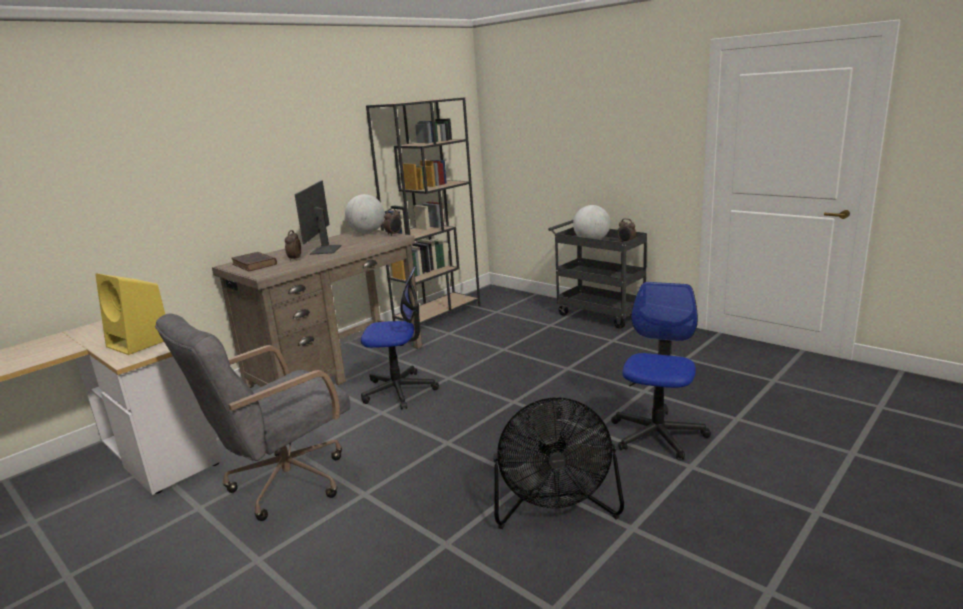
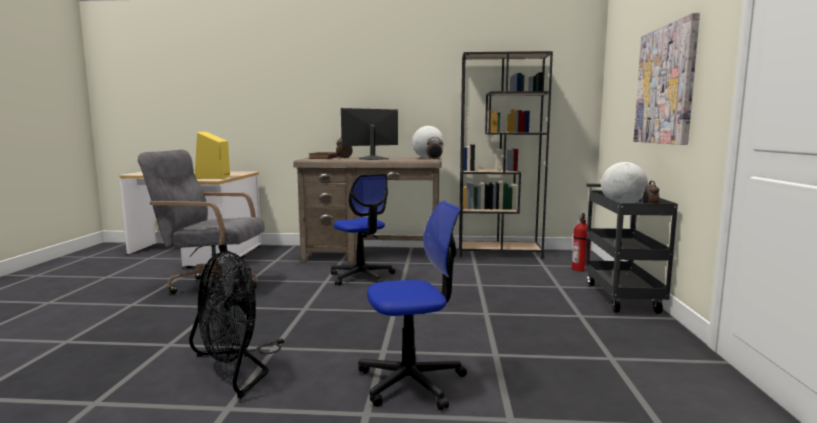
camera: 50 degrees right, 10 degrees down
(526, 304) = (580, 269): none -> fire extinguisher
(607, 137) = (666, 85): none -> picture

